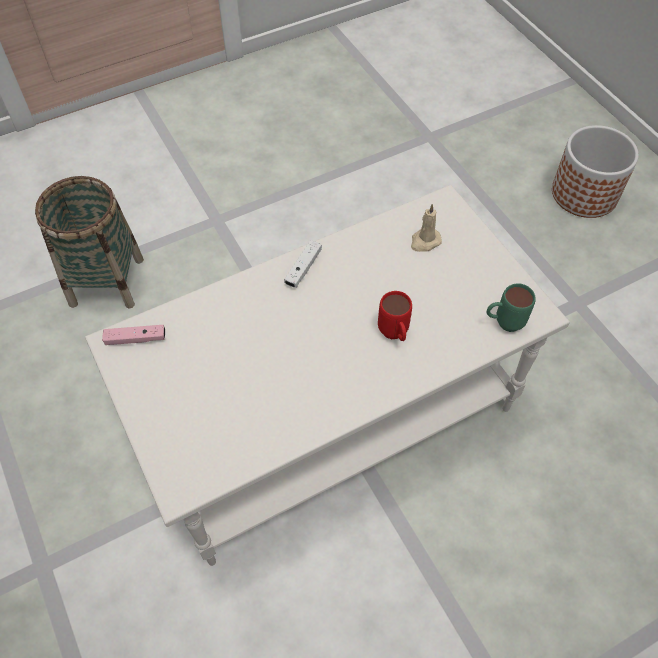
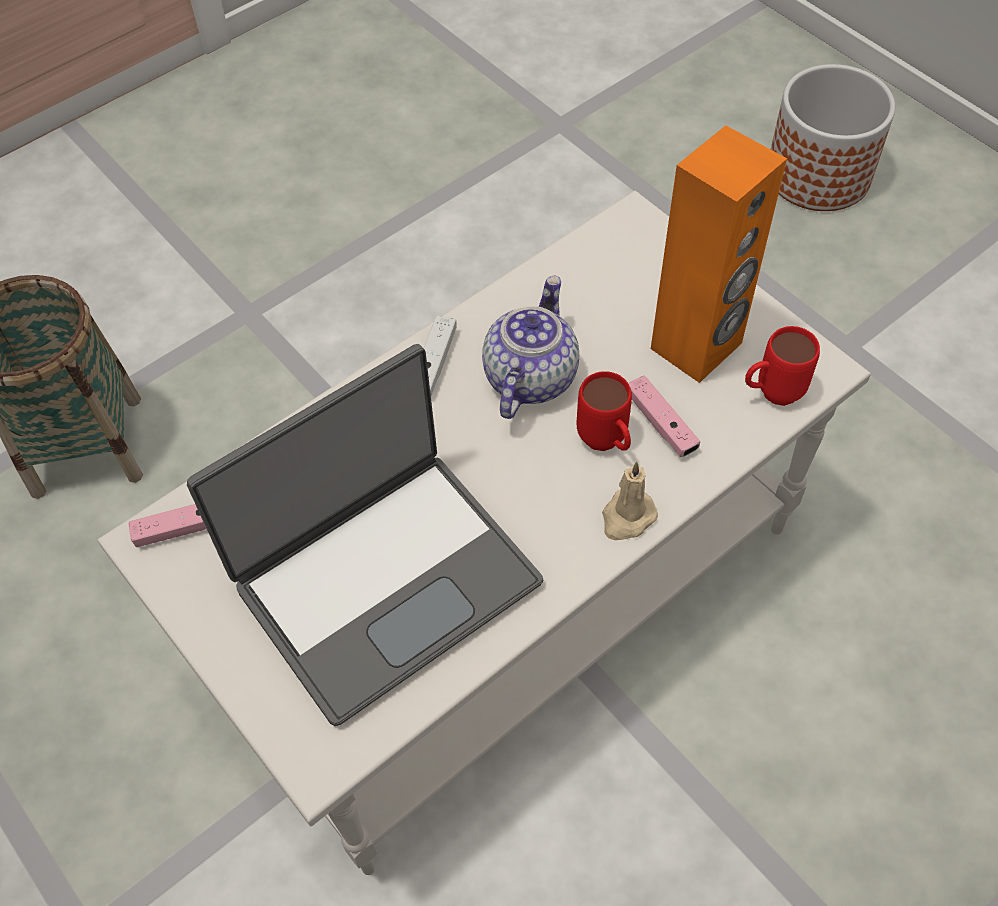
camera: 10 degrees left, 0 degrees up
(243, 391) = (385, 580): none -> laptop
(358, 286) = (529, 376): none -> teapot
(424, 241) = (617, 287): beige candle -> beige candle (627, 517)
(431, 329) = (661, 423): none -> pink game controller
(465, 286) = (697, 346): none -> orange speaker
(503, 323) = (770, 394): green mug -> red mug

